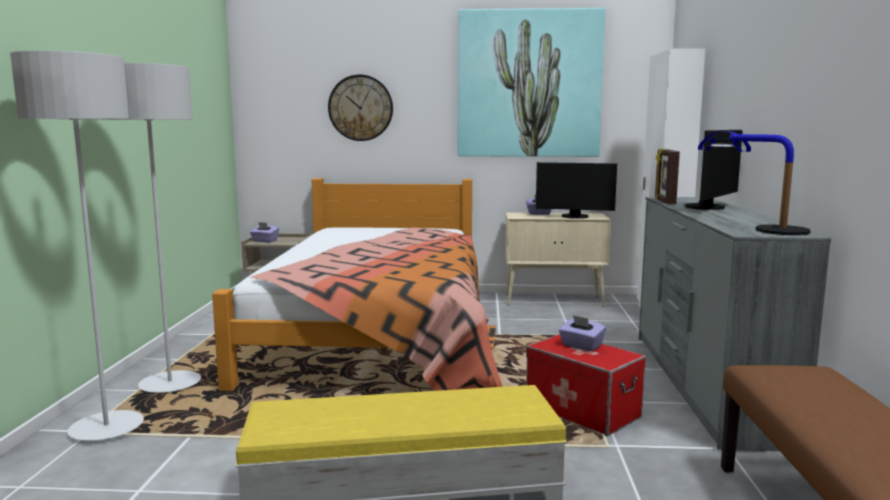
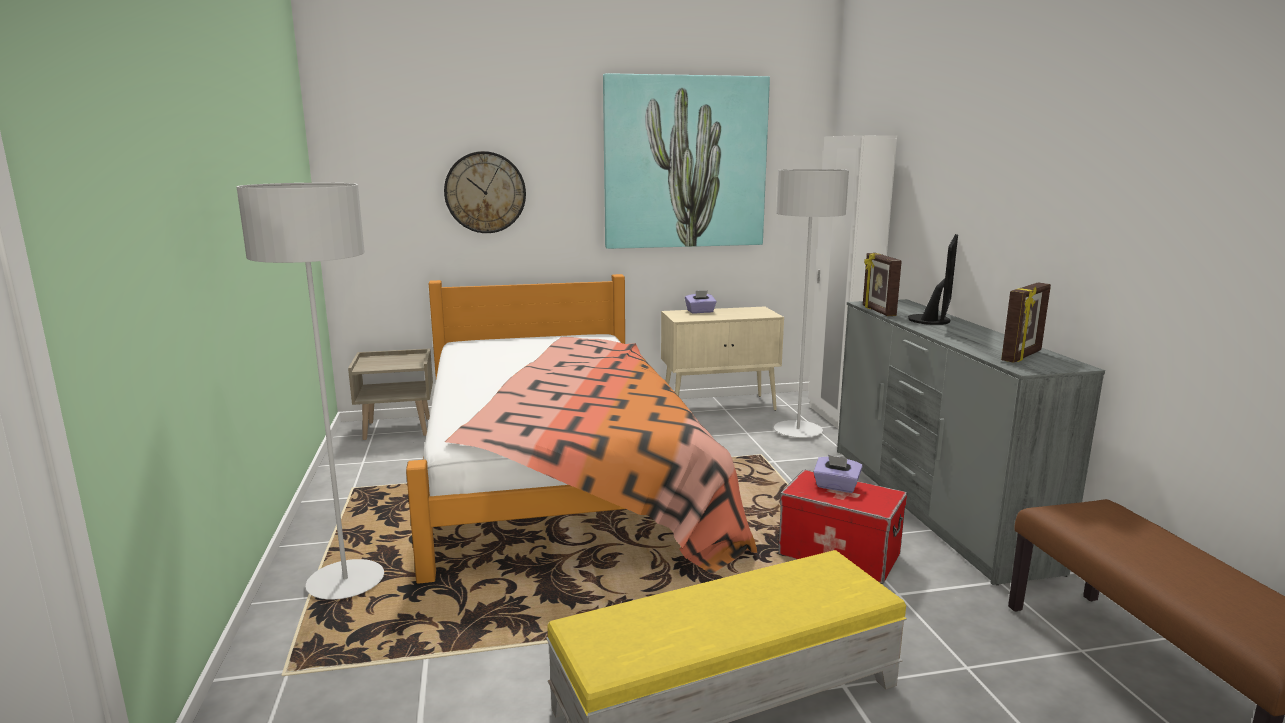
camera: 15 degrees left, 5 degrees up
(106, 429) = (308, 663): grey floor lamp -> grey floor lamp (798, 431)
(264, 241) = (375, 364): purple tissue box -> none
(575, 217) = (743, 315): monitor -> none
(758, 227) = (1022, 356): table lamp -> picture frame

